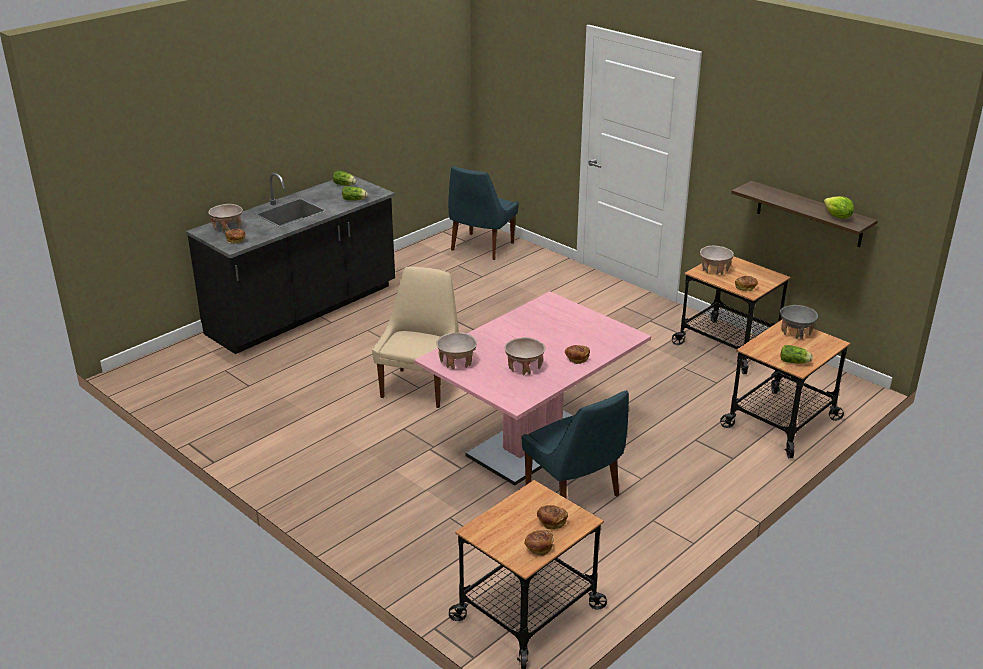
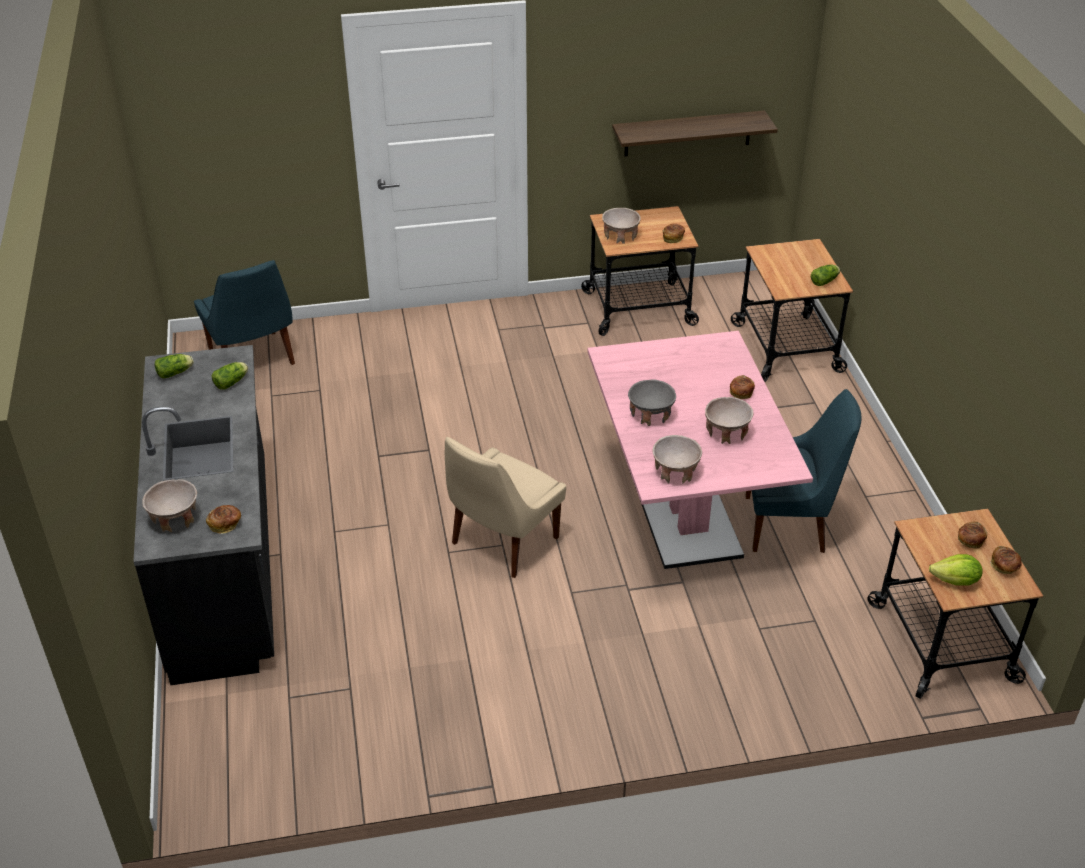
camera: 55 degrees left, 10 degrees up
(420, 386) = (502, 543): beige chair -> beige chair turned 105 degrees counterclockwise
(796, 332) = (776, 254): grey bowl -> grey bowl (650, 415)
(837, 217) = (739, 124): lettuce -> lettuce (955, 581)

